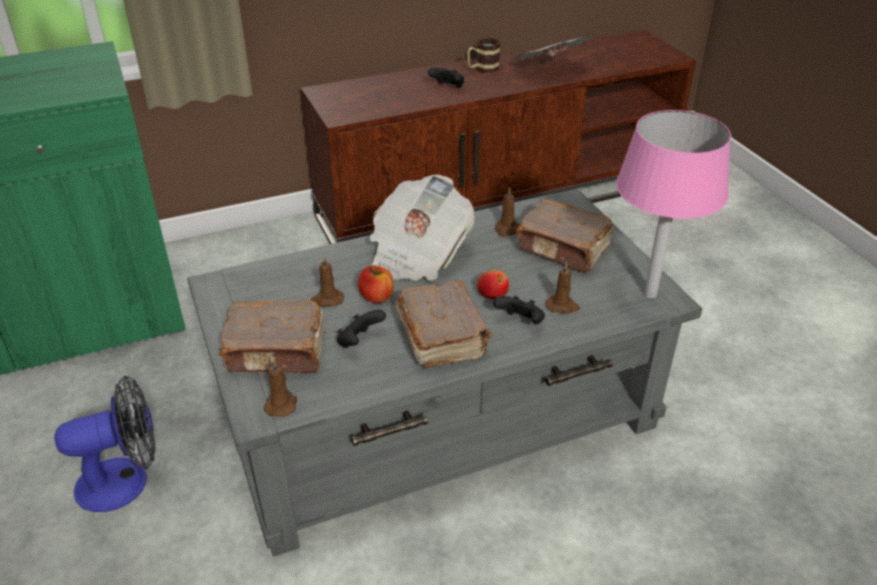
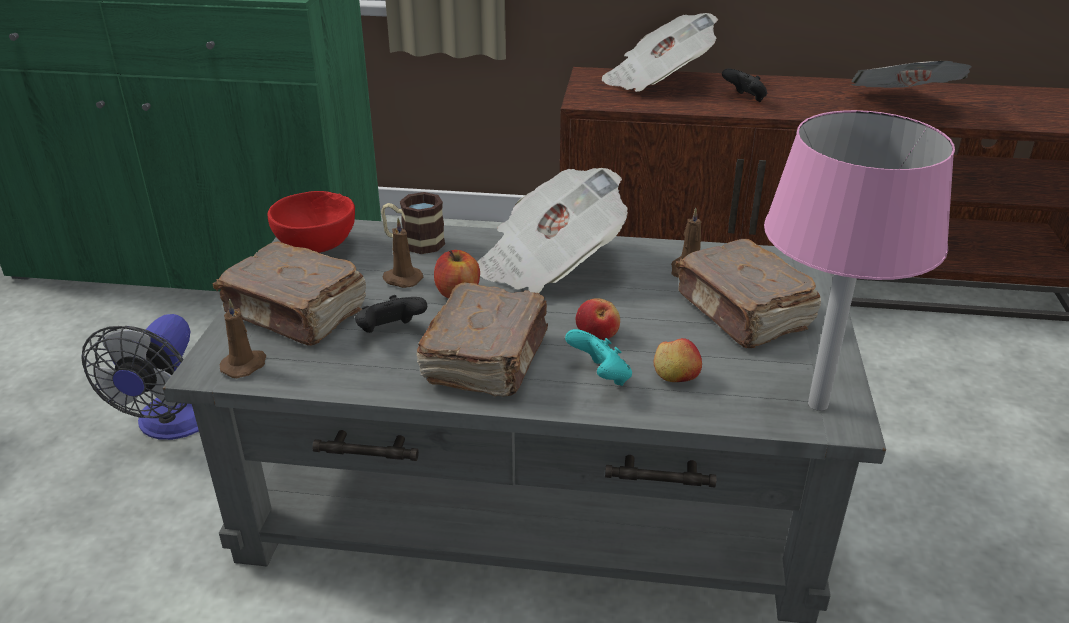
camera: 30 degrees right, 5 degrees down
(125, 480) = (172, 424): fan -> fan turned 90 degrees clockwise
(238, 296) = (318, 247): none -> red bowl
(374, 87) = (656, 81): none -> newspaper
(482, 69) = (810, 89): mug -> mug (414, 243)
(520, 322) = (600, 377): black game controller -> turquoise game controller
(562, 306) = (675, 377): brown candle -> apple

